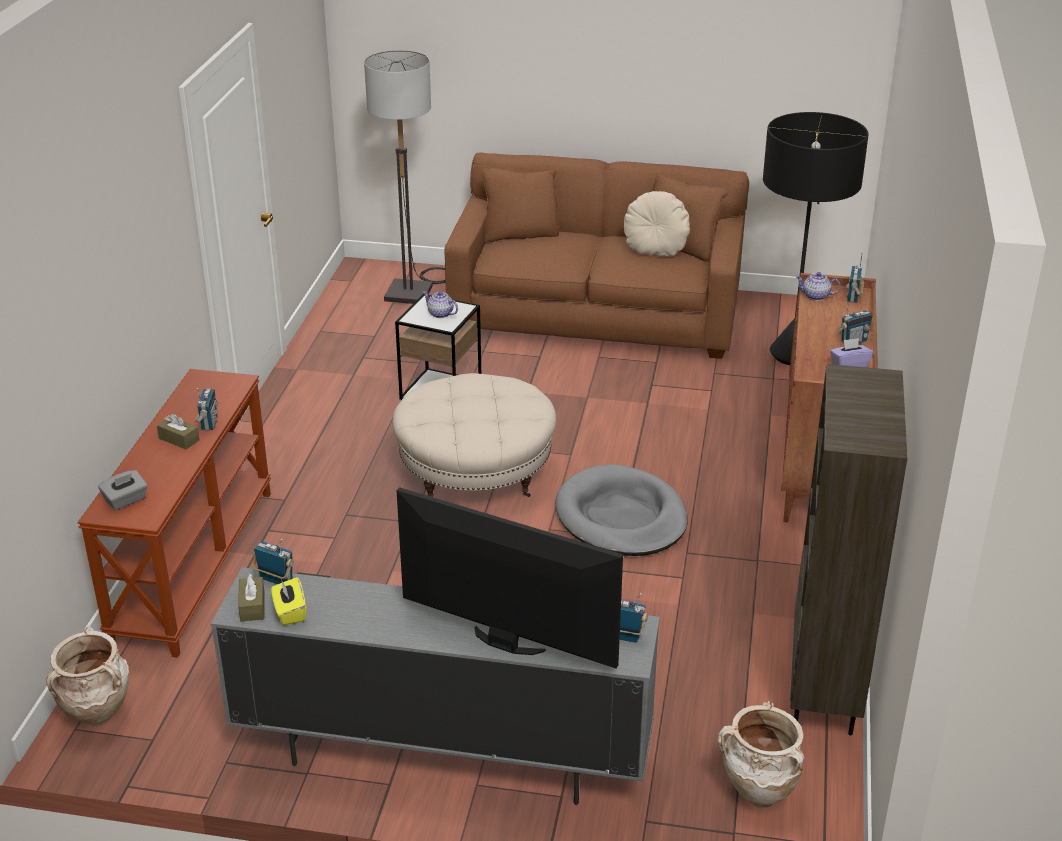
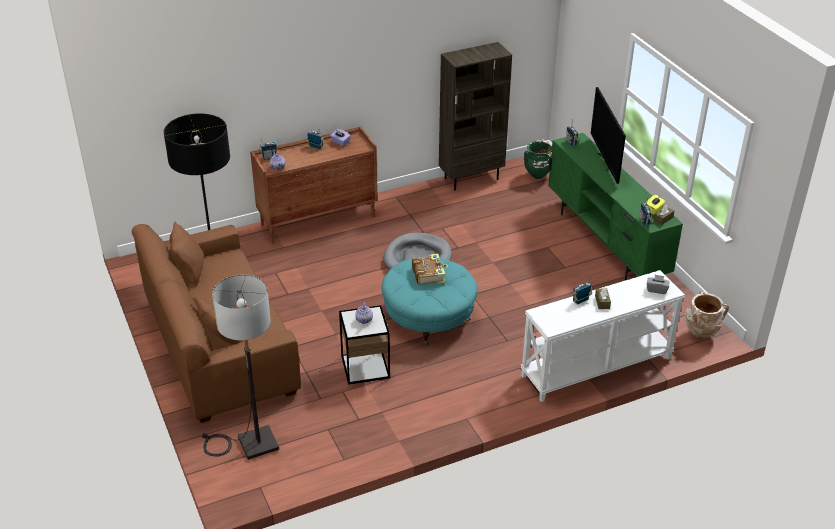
camera: 125 degrees left, 5 degrees up
(192, 565) = (596, 368): brown console table -> white console table
(439, 756) = (606, 243): grey tv stand -> green tv stand
(475, 471) = (429, 317): beige ottoman -> turquoise ottoman
(488, 411) = (429, 274): none -> book
(655, 251) = (210, 274): beige pillow -> none
(758, 795) = (538, 176): beige vase -> green vase

